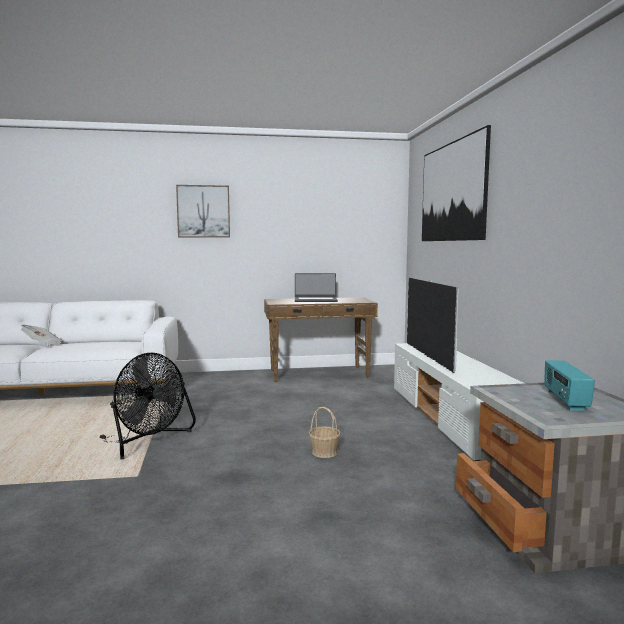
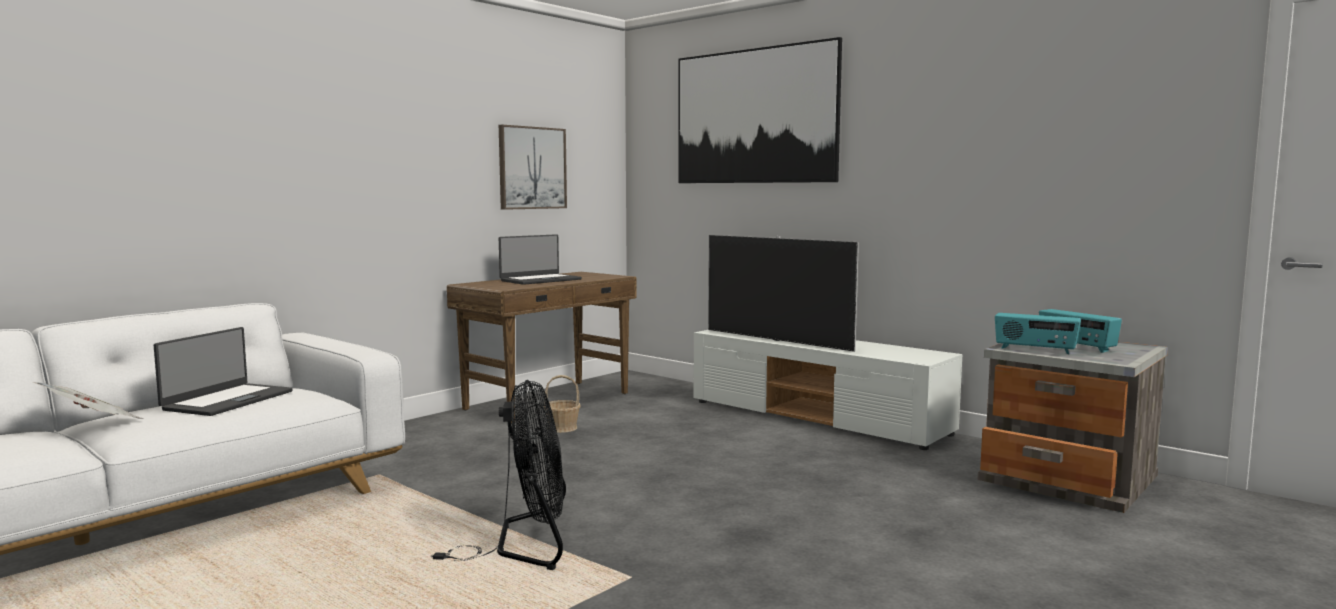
camera: 40 degrees left, 0 degrees up
(99, 343) = (227, 400): none -> laptop
(203, 211) = (339, 123): picture -> picture (532, 168)
(324, 452) = (776, 482): basket -> basket (562, 428)
(511, 395) = (1035, 350): none -> radio

